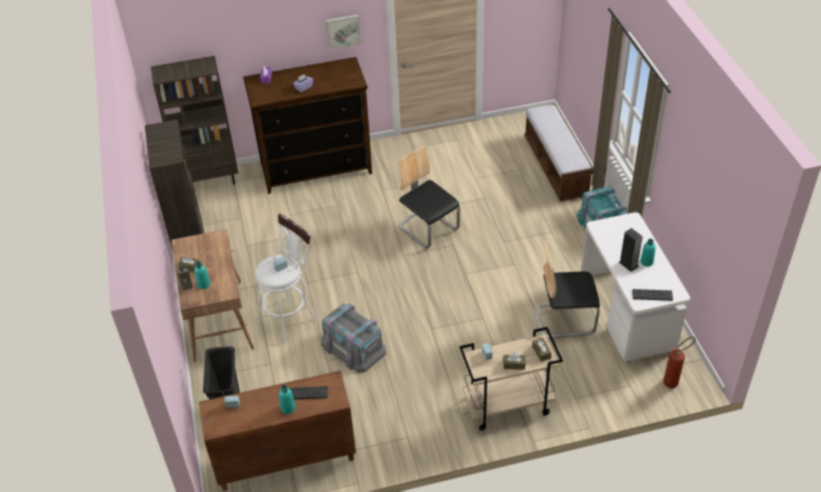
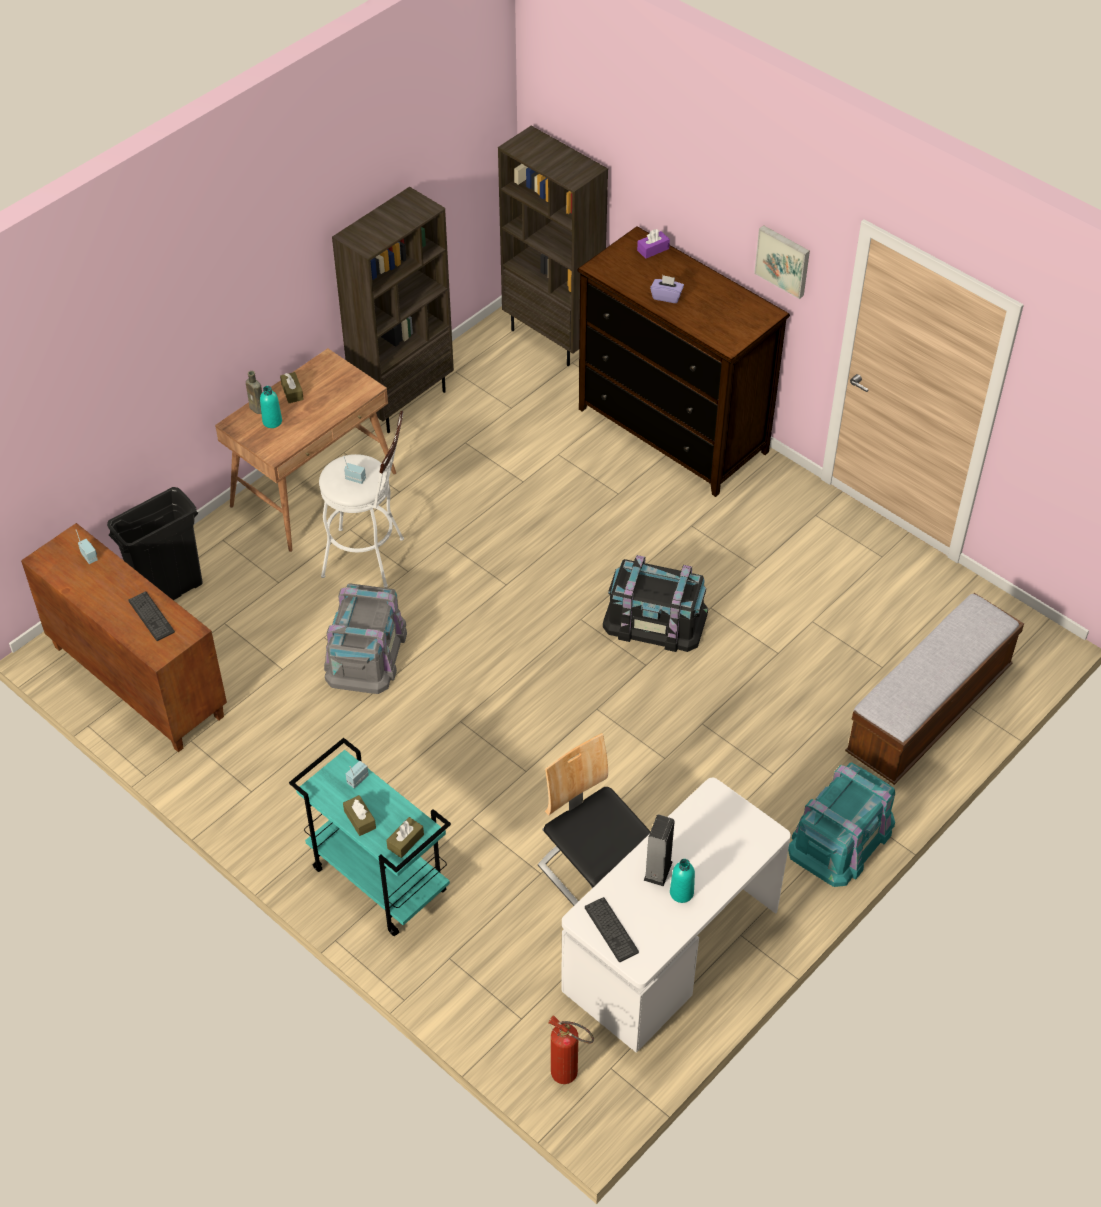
camera: 55 degrees right, 5 degrees up
(288, 408) = (116, 611): turquoise bottle -> none
(428, 228) = (655, 619): chair -> black storage box
(507, 406) = (377, 879): beige cart -> turquoise cart

